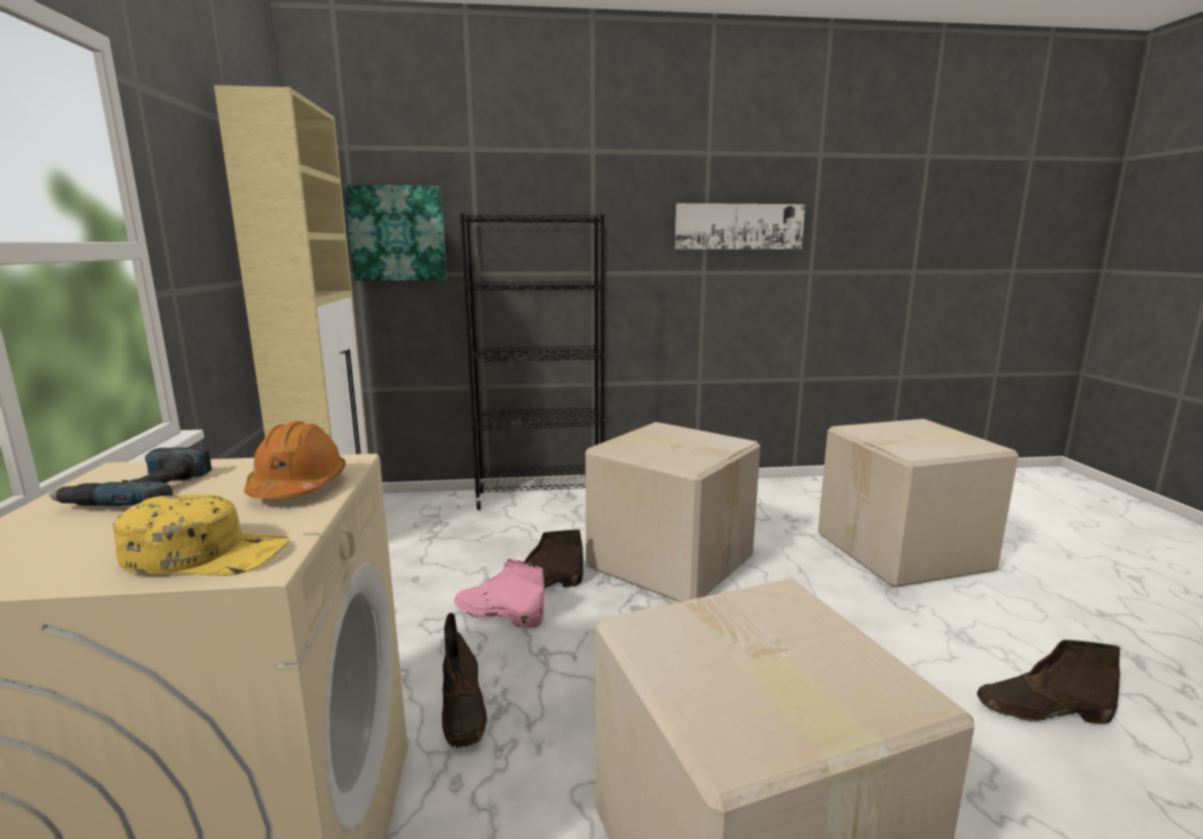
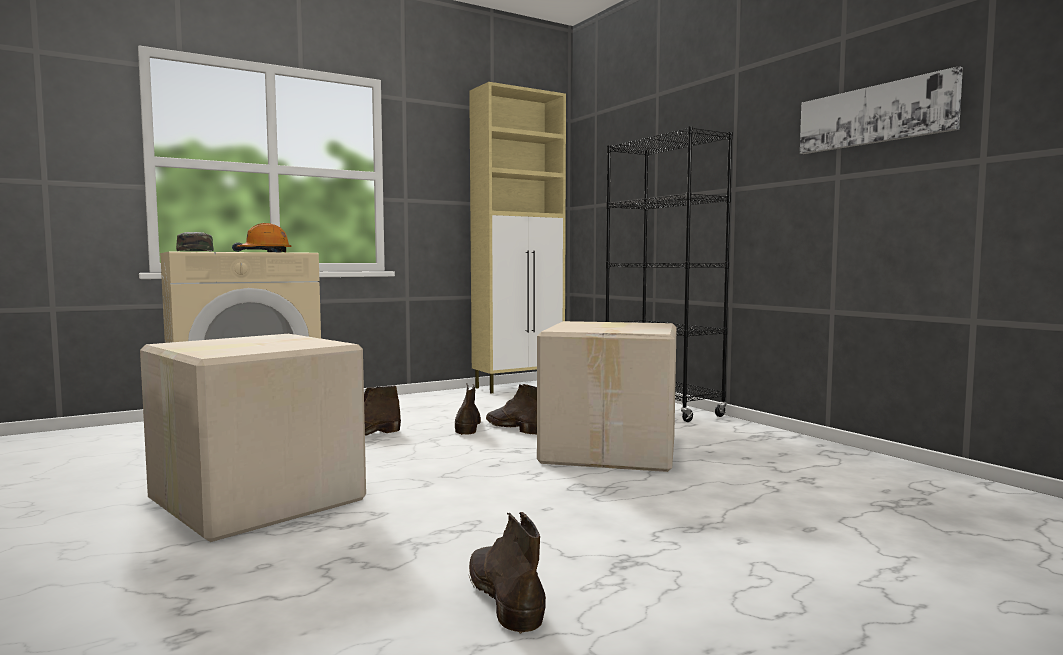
camera: 65 degrees right, 10 degrees down
(207, 553) = (195, 251): yellow cap -> green cap
(397, 234) = (613, 172): picture -> none
(498, 614) = (467, 426): pink boot -> brown boot
(905, 552) = (823, 535): cardboard box -> none

